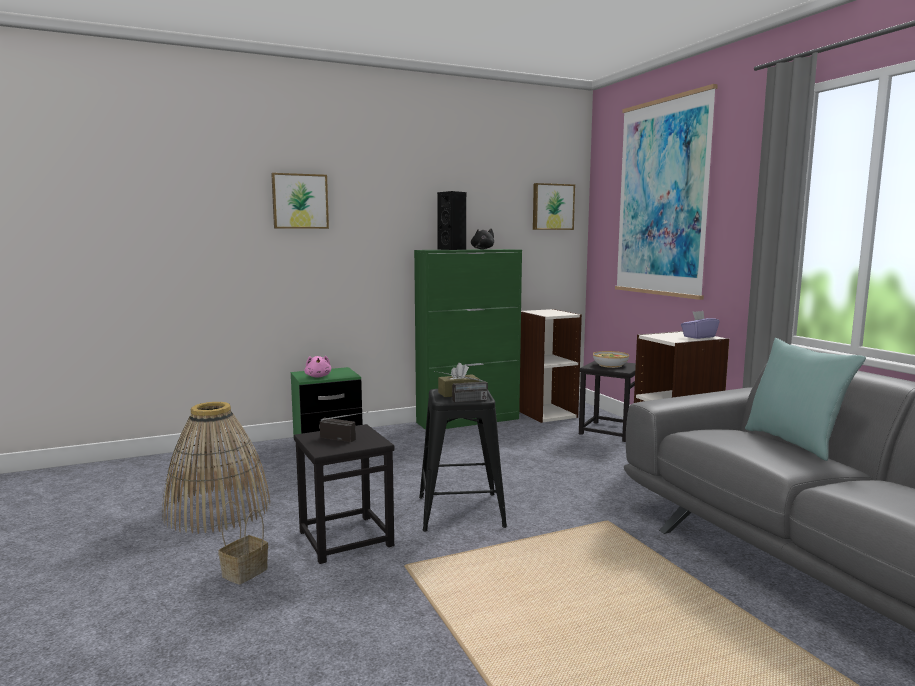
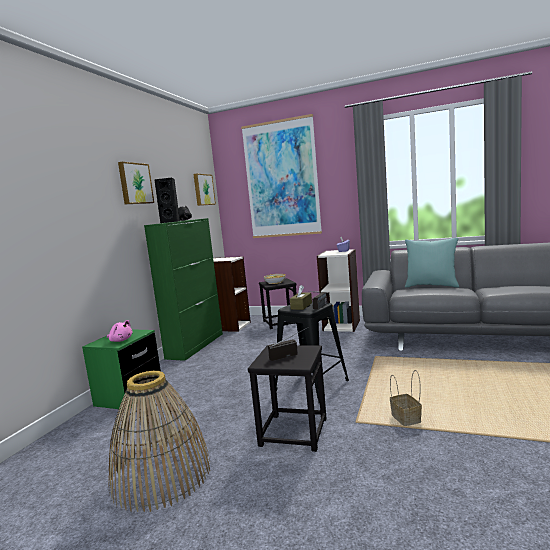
camera: 45 degrees left, 0 degrees up
(244, 573) = (290, 488): basket -> basket (407, 419)
(300, 201) = (63, 188): picture -> picture (135, 183)

